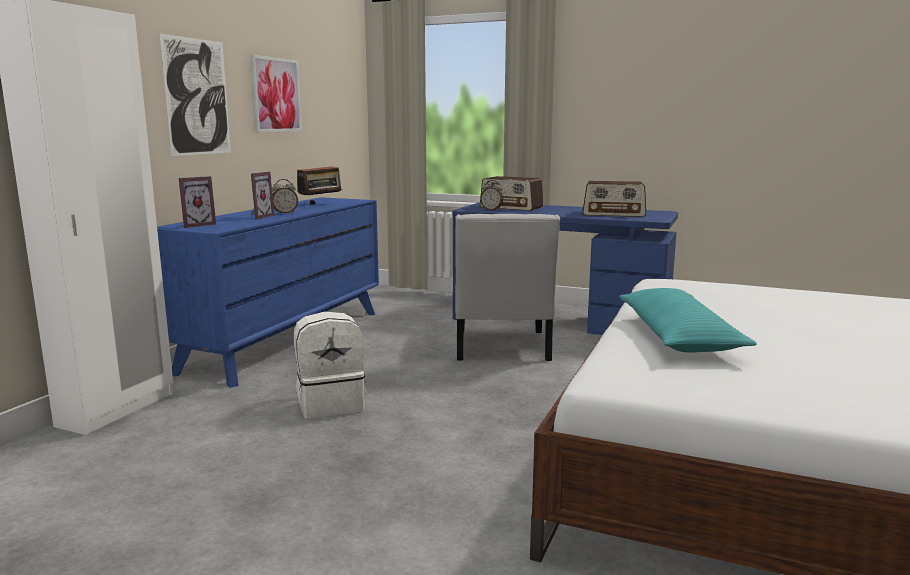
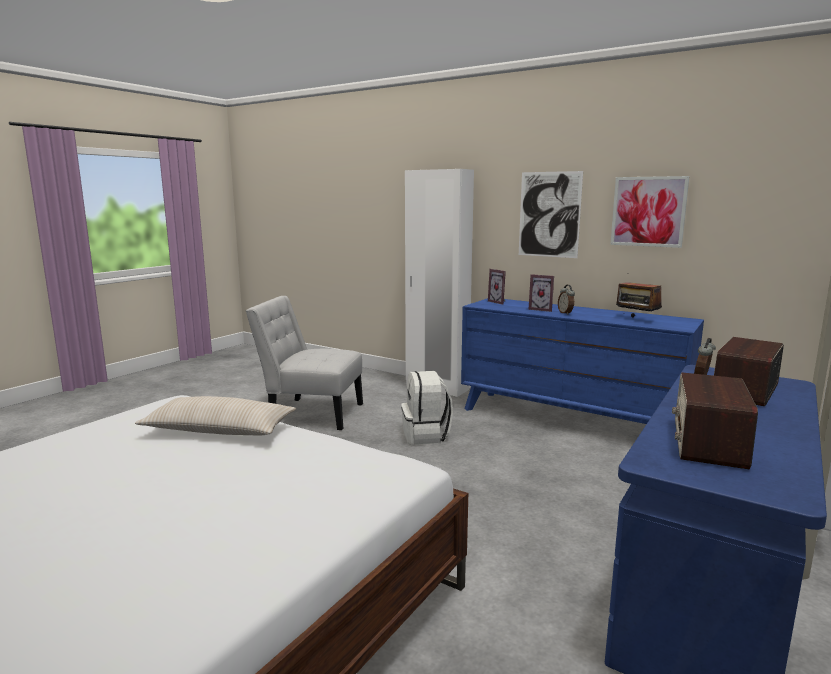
camera: 100 degrees right, 0 degrees up
(501, 348) = (560, 515): white chair -> white chair (311, 413)
(678, 336) = (219, 431): turquoise pillow -> beige pillow

